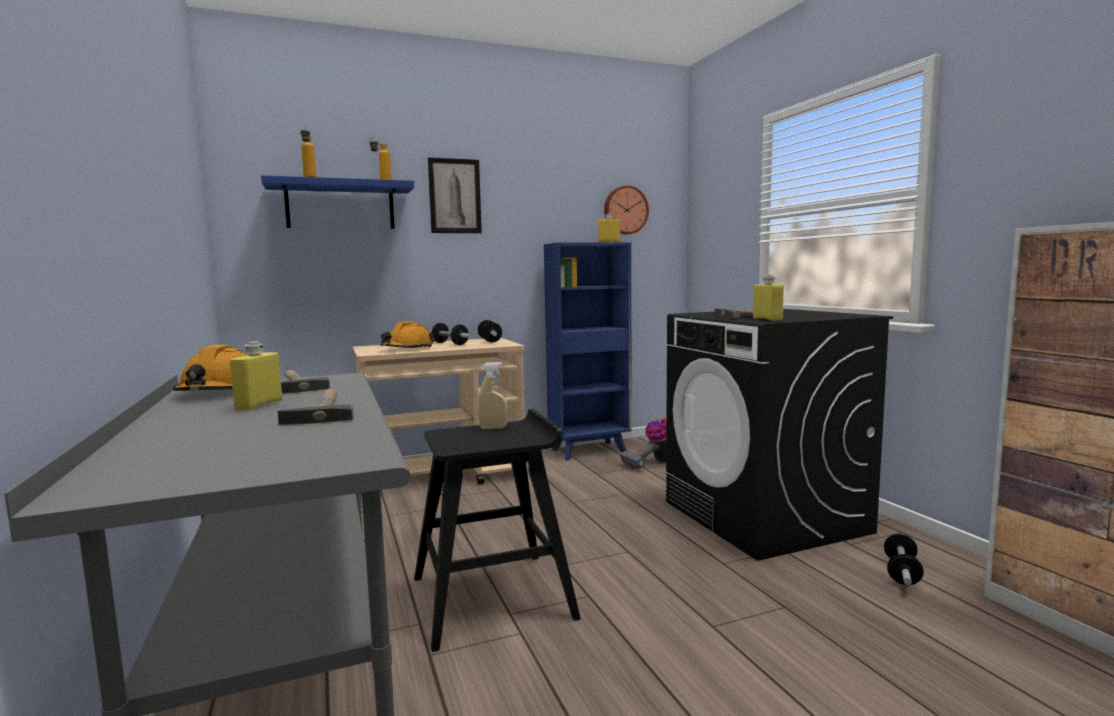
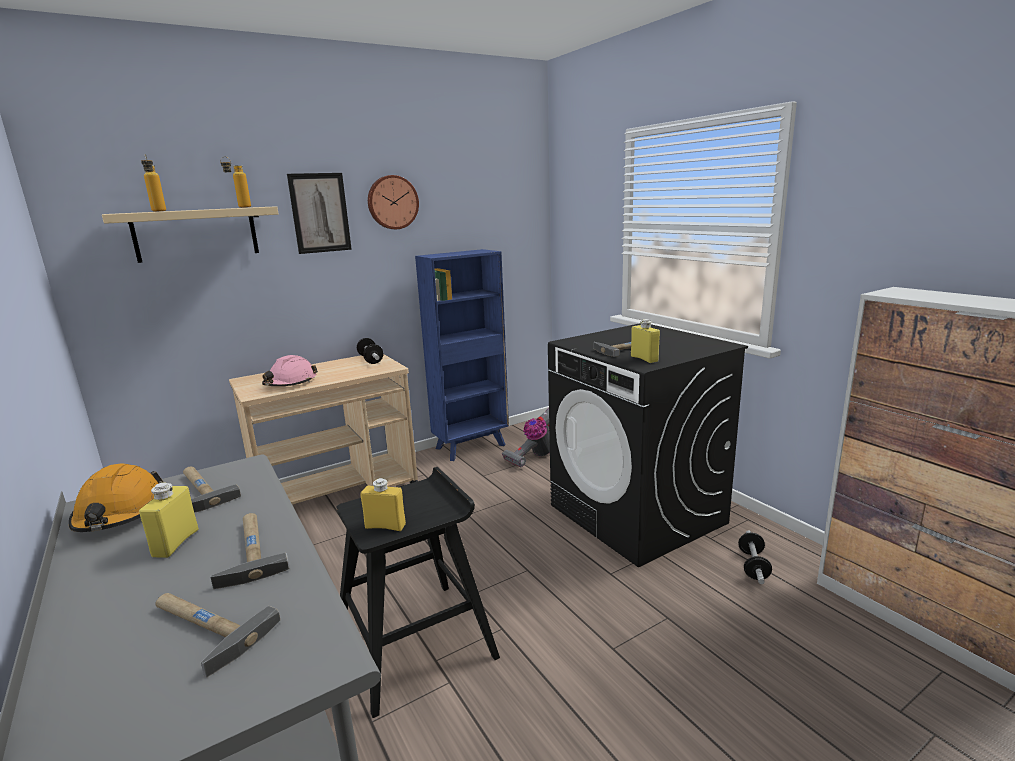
camera: 10 degrees left, 10 degrees up
(258, 440) = (202, 628): none -> hammer
(340, 206) = (196, 234): blue shelf -> beige shelf
(407, 349) = (290, 383): orange hard hat -> pink hard hat
(450, 344) = (332, 369): dumbbell -> none
(493, 428) = (404, 495): beige spray bottle -> none
(609, 242) = (480, 251): yellow bottle -> yellow bottle (385, 526)
(625, 210) = (492, 214): wall clock -> wall clock (392, 202)

